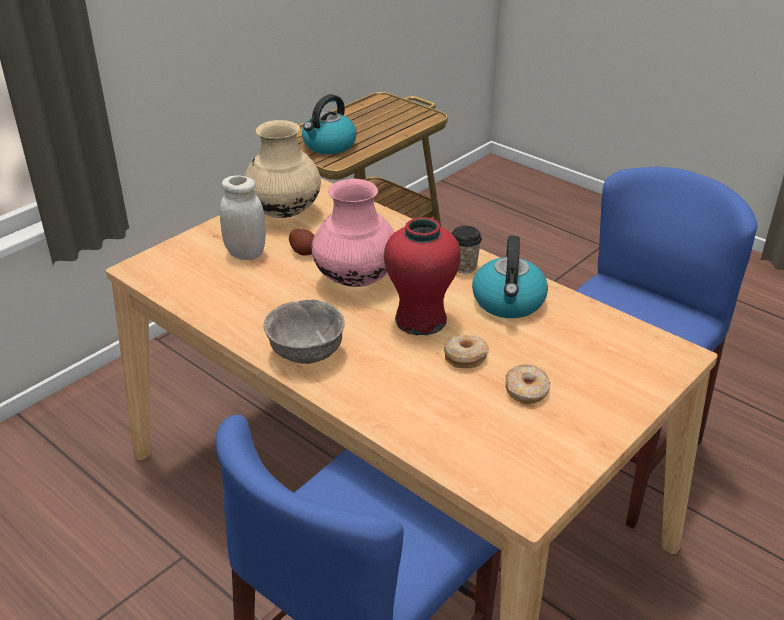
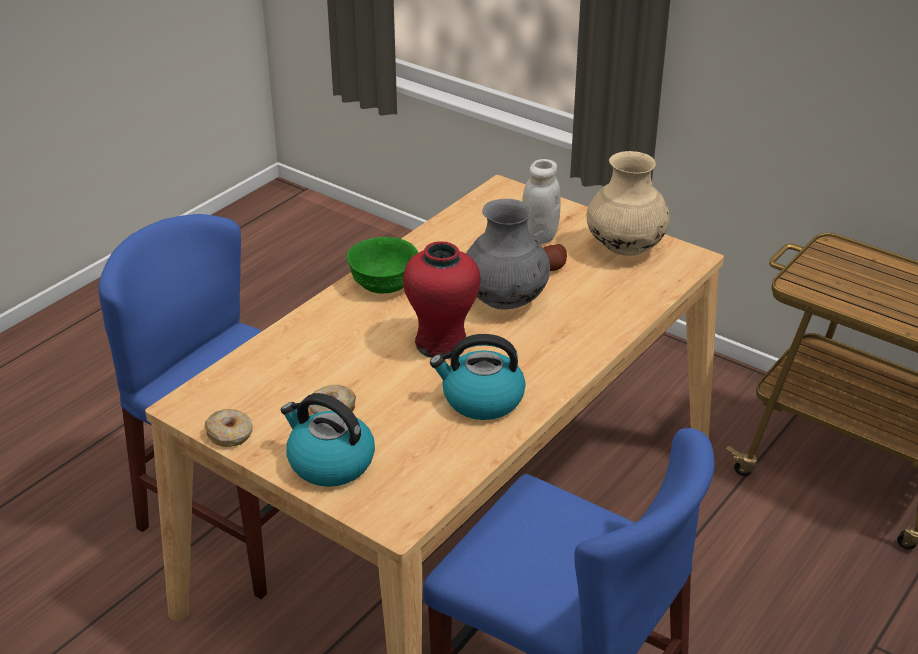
camera: 85 degrees right, 0 degrees up
(305, 352) = (385, 284): grey bowl -> green bowl
(329, 145) = (840, 277): kettle -> kettle (329, 463)
(356, 280) = (505, 302): pink vase -> grey vase
(464, 267) = (546, 369): cup -> none
(465, 357) = (383, 372): donut -> donut (230, 434)

